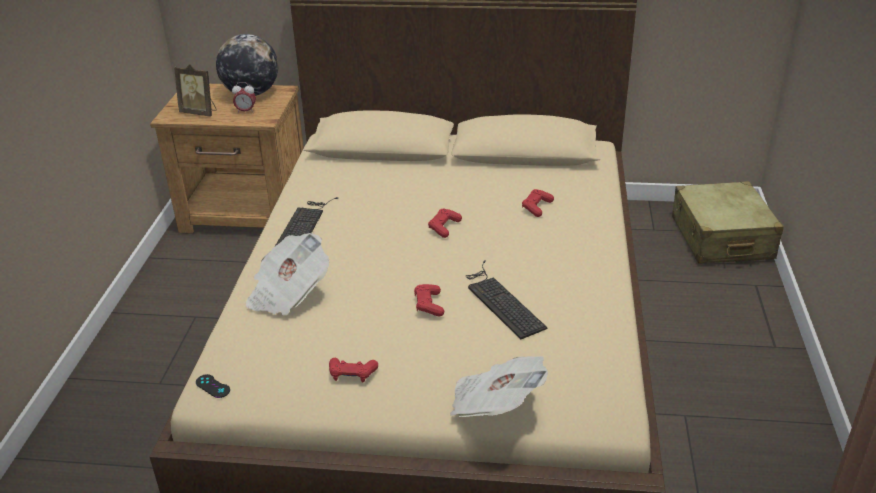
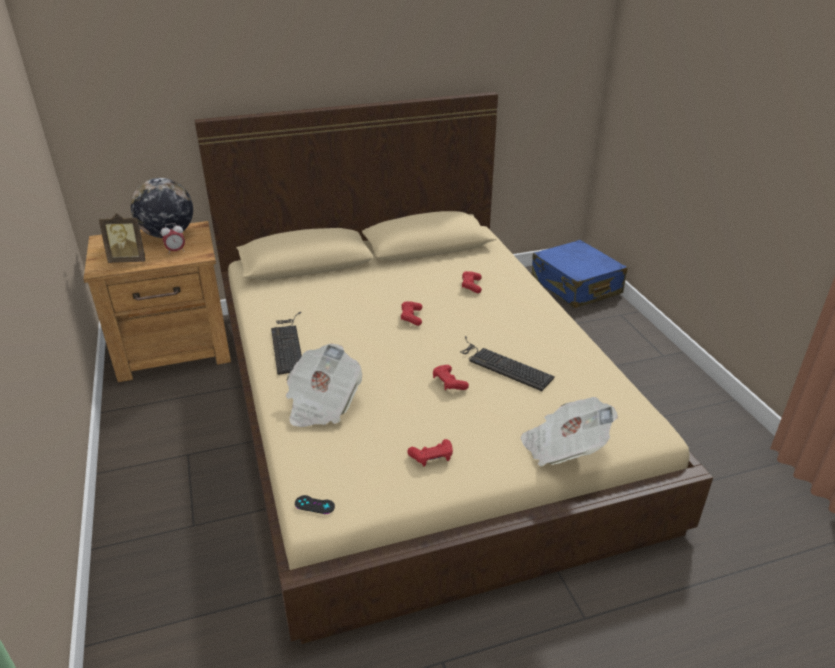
camera: 25 degrees left, 0 degrees up
(721, 238) = (576, 286): beige suitcase -> blue suitcase

